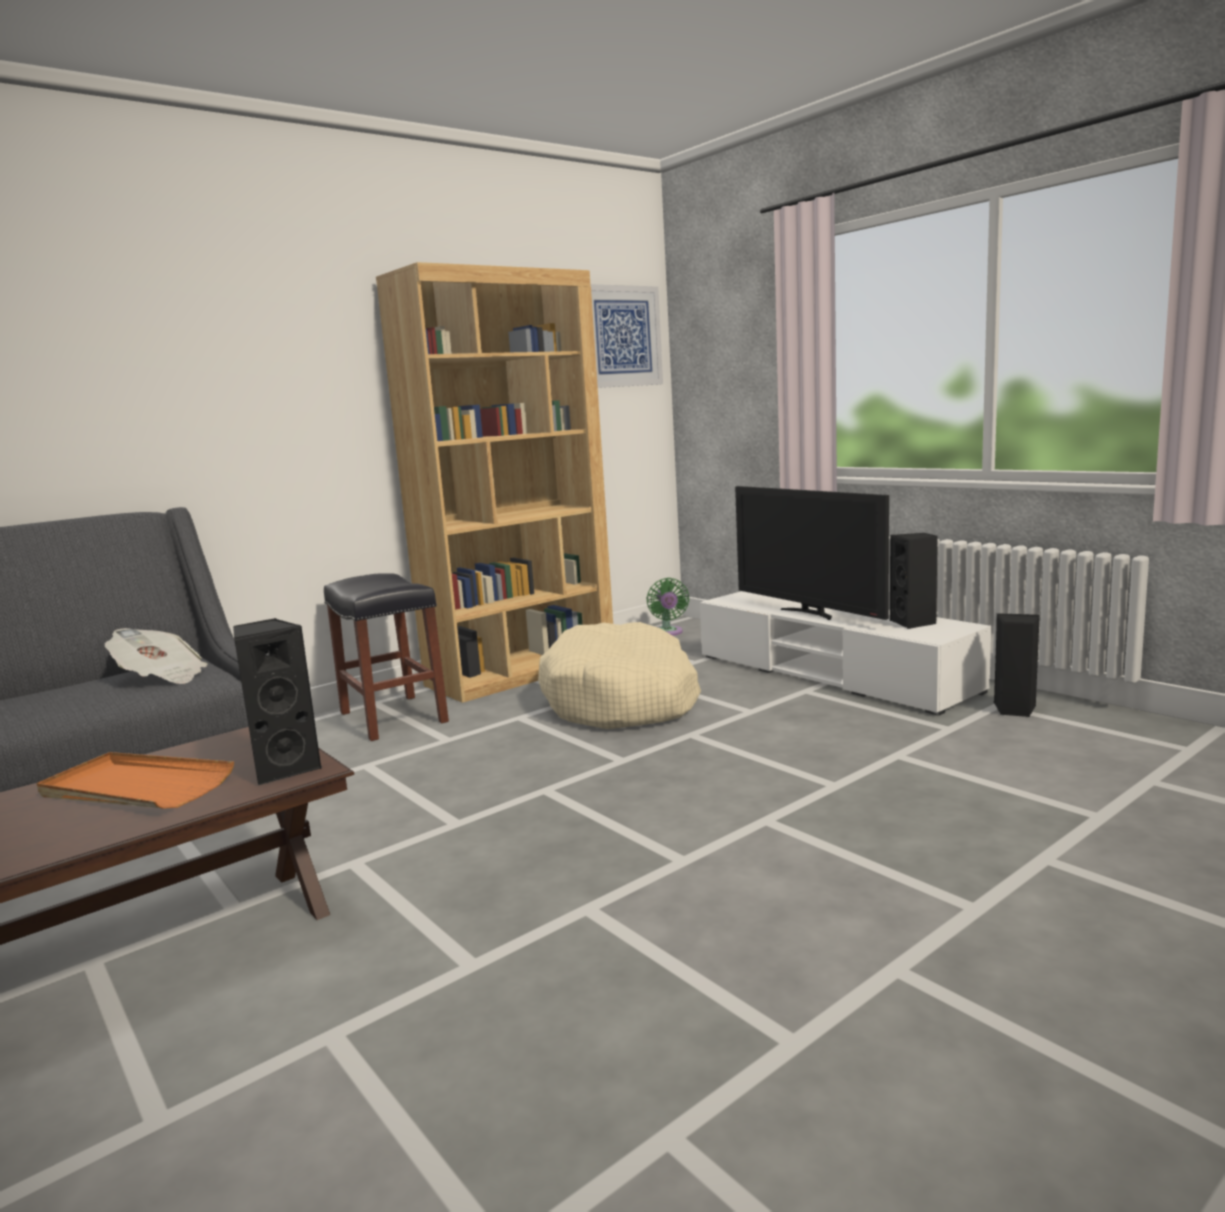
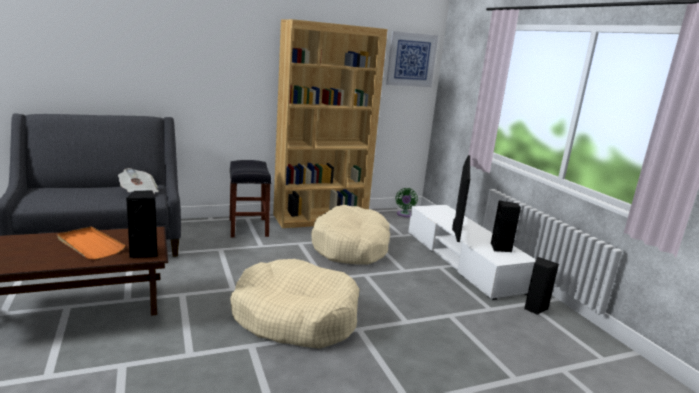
camera: 15 degrees right, 5 degrees up
(628, 835) = (295, 317): none -> beige dog bed
(810, 613) = (456, 228): television -> television turned 150 degrees counterclockwise

